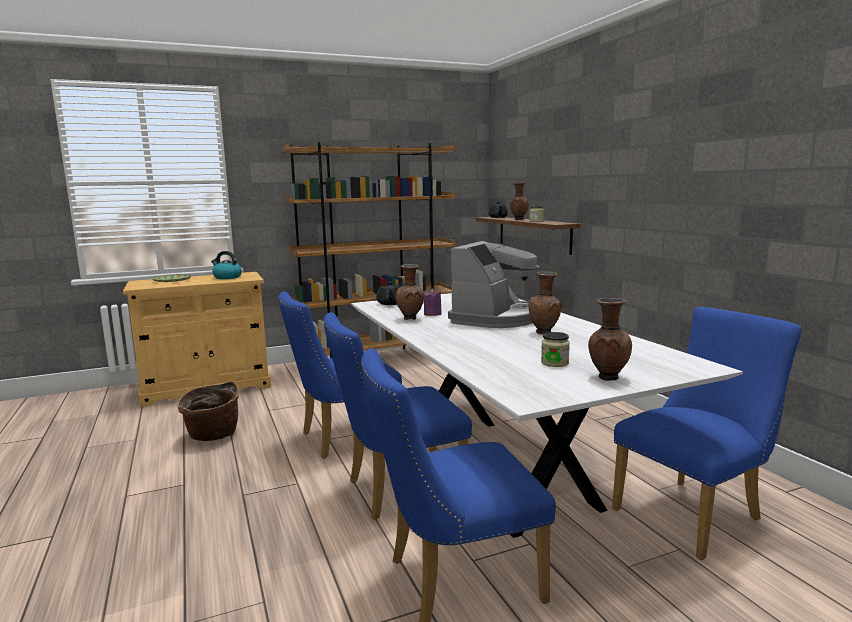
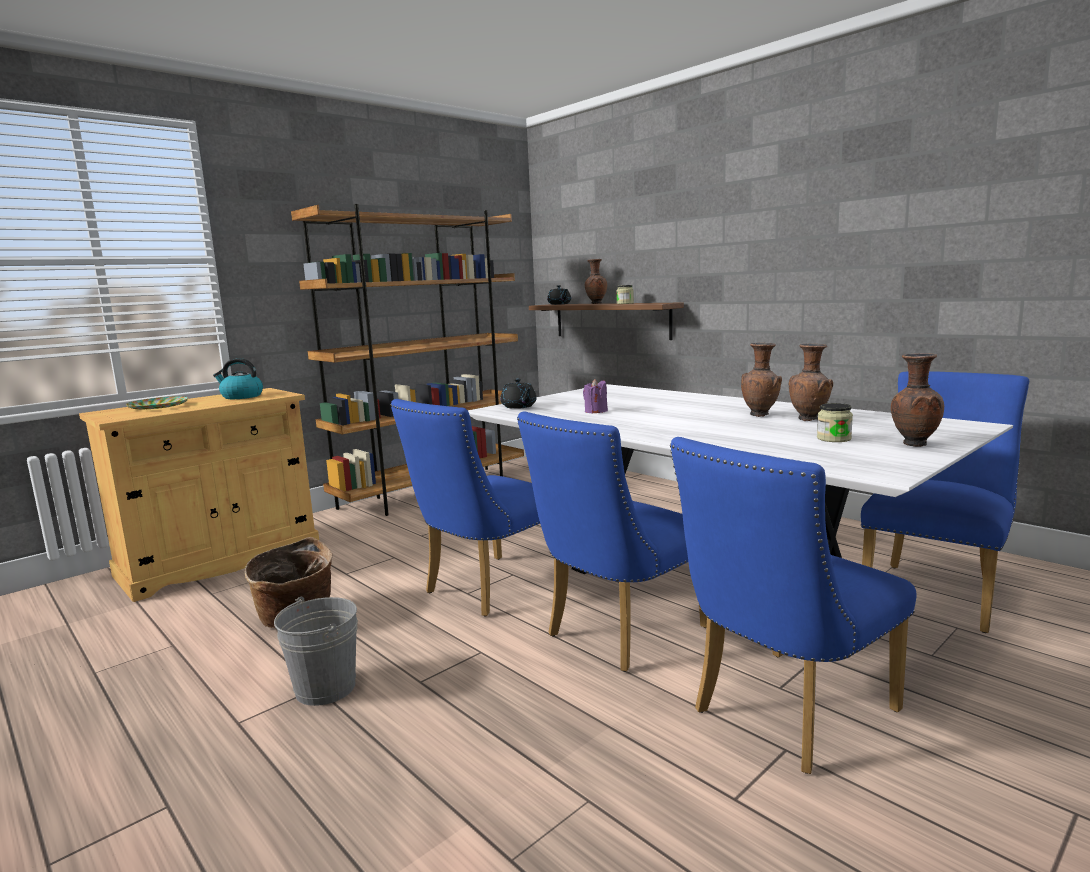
camera: 20 degrees left, 0 degrees up
(188, 485) = (325, 688): none -> grey bucket
(411, 319) = (580, 418): brown vase -> brown vase (809, 419)
(497, 318) = (678, 408): coffee machine -> none

